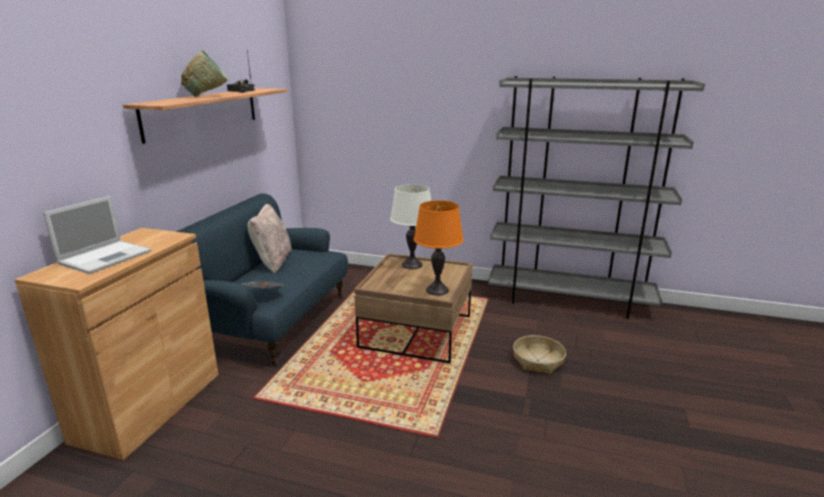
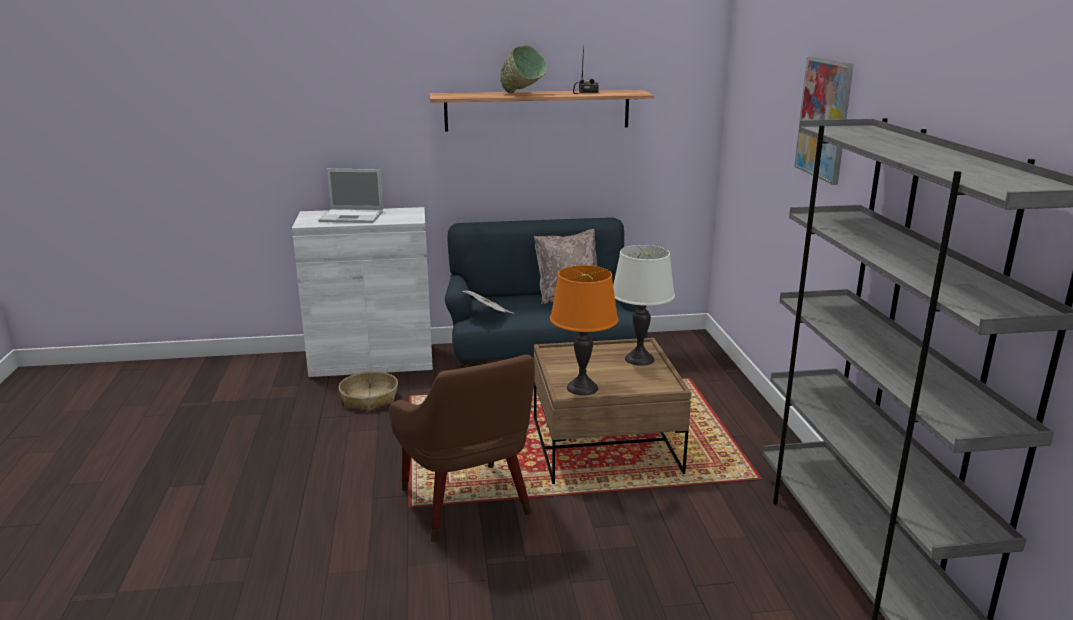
camera: 65 degrees right, 0 degrees up
(149, 406) = (372, 360): brown cabinet -> white cabinet
(443, 86) = (824, 119): none -> picture
(454, 407) = (468, 507): none -> brown armchair
(538, 360) = (622, 553): basket -> basket (369, 398)

